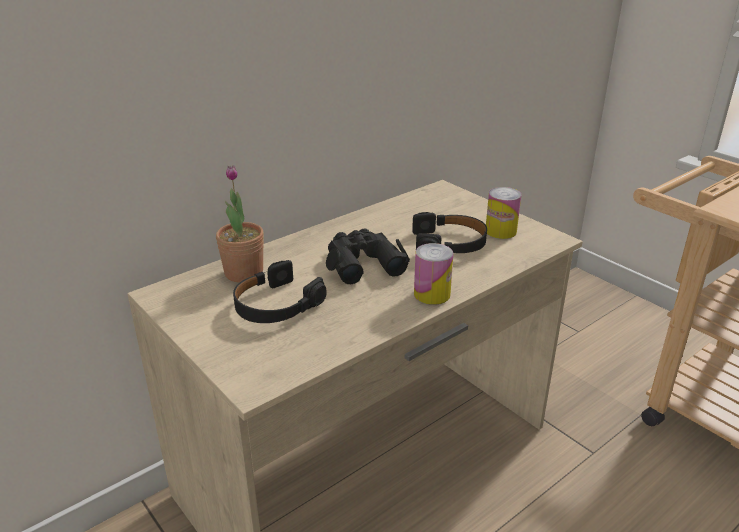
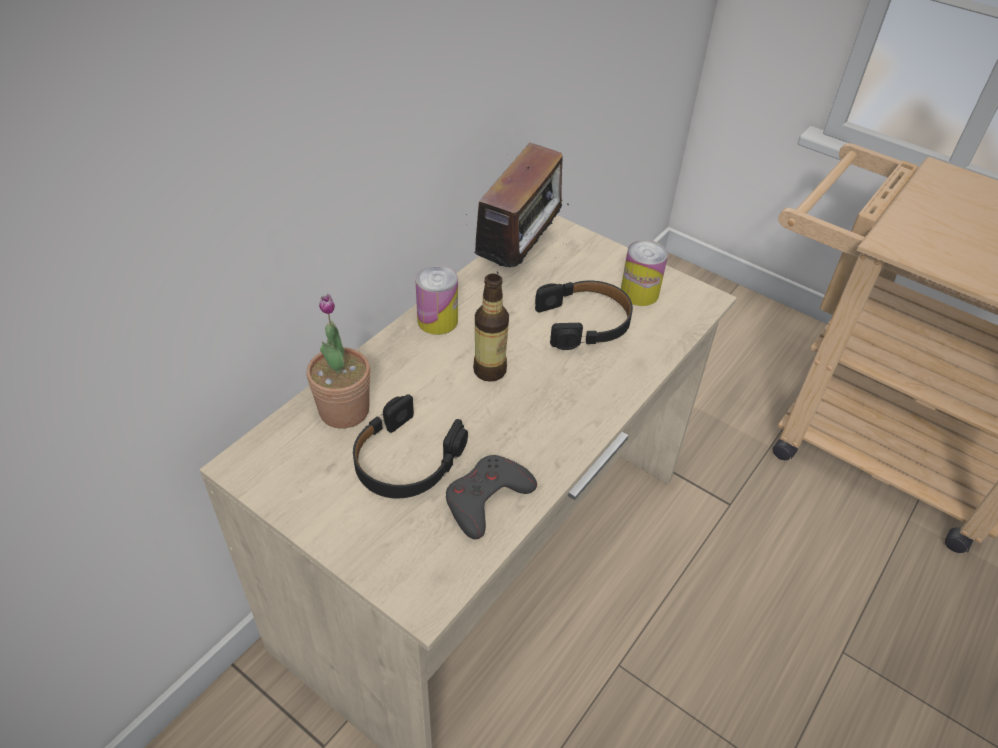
camera: 15 degrees left, 15 degrees up
(327, 334) = (486, 499): none -> grey game controller
(363, 262) = (490, 370): black binoculars -> bottle
(413, 204) = (520, 257): none -> radio
(432, 294) = (590, 412): can -> can (437, 320)

